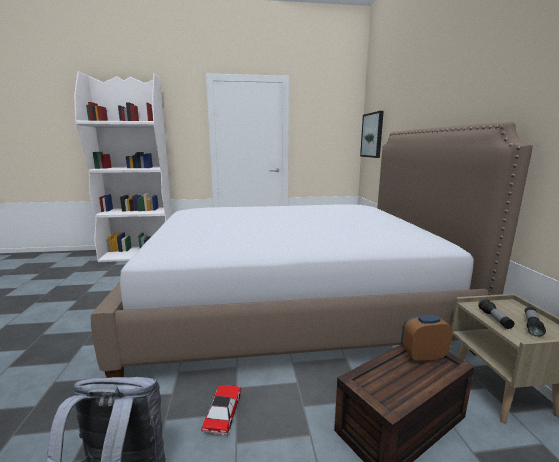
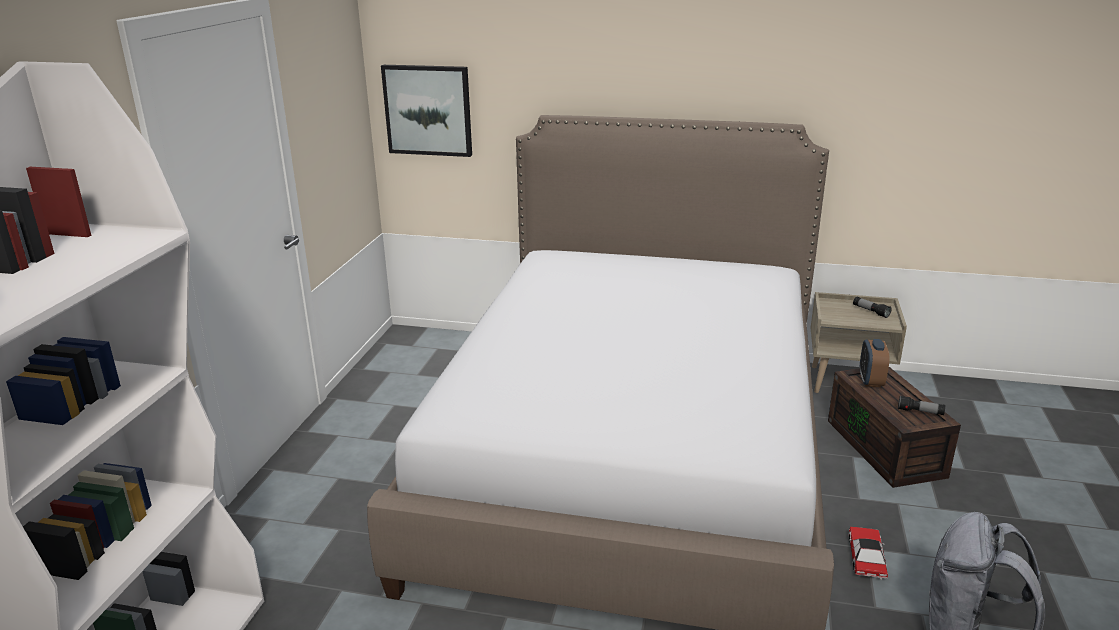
camera: 70 degrees left, 10 degrees up
(223, 413) = (866, 558): toy car -> toy car turned 75 degrees clockwise
(494, 319) = (857, 320): flashlight -> flashlight (920, 412)

